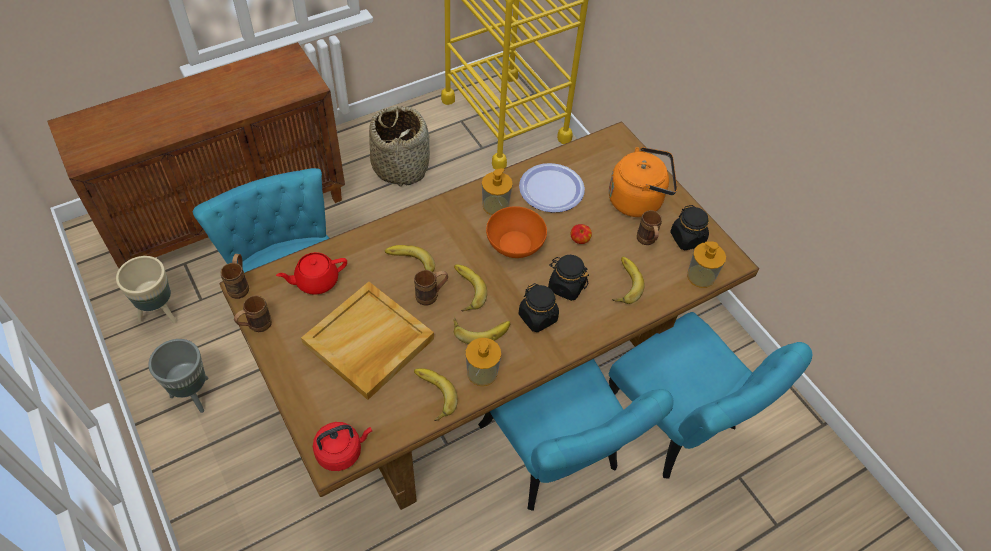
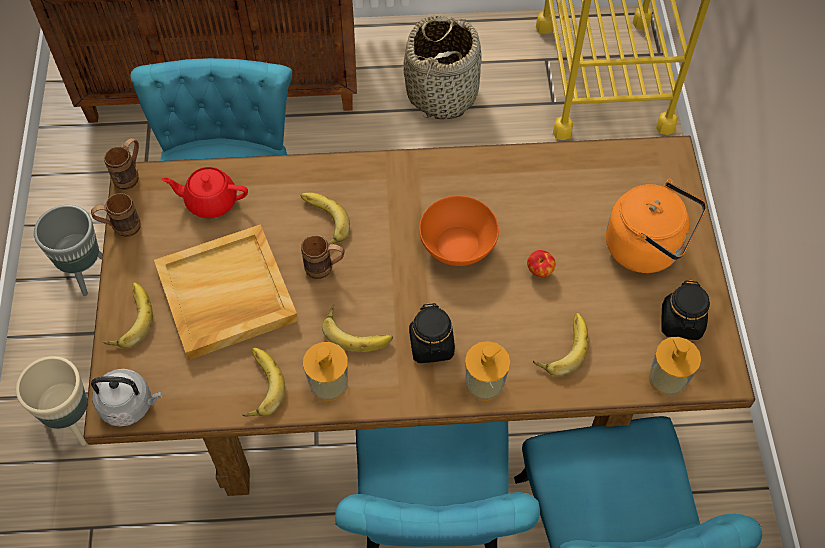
camera: 30 degrees right, 5 degrees up
(160, 312) = (98, 168): beige planter -> beige planter (73, 421)
(341, 451) = (129, 405): red kettle -> grey kettle
(465, 290) = (366, 277): banana -> banana (128, 318)
(495, 205) = (463, 188): soap dispenser -> soap dispenser (484, 383)
(551, 189) = (543, 192): plate -> none
(566, 286) = (488, 321): black jar -> none
(647, 242) = (624, 306): brown mug -> none

